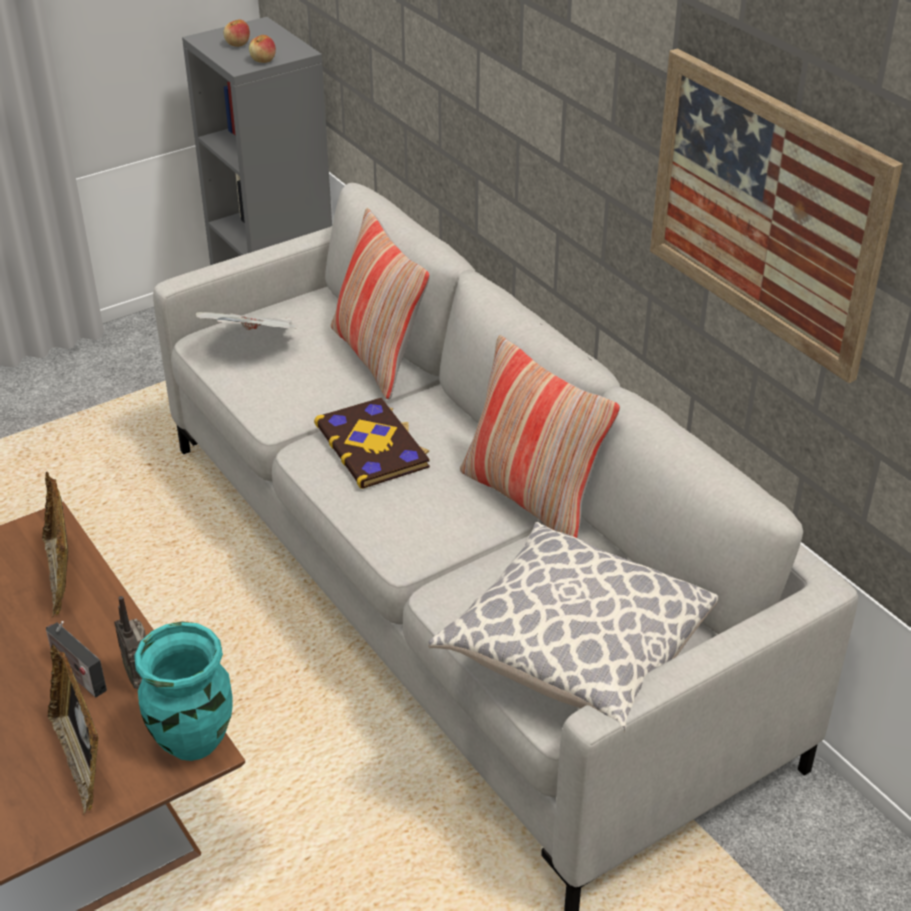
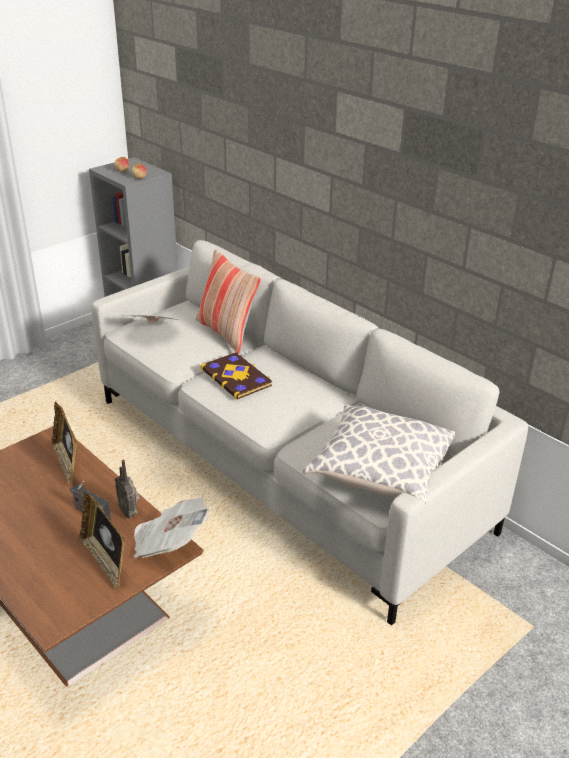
camera: 10 degrees left, 5 degrees down
(191, 741) = (169, 543): turquoise vase -> newspaper
(532, 498) = (333, 397): pillow -> none
(765, 211) = (462, 218): picture -> none

